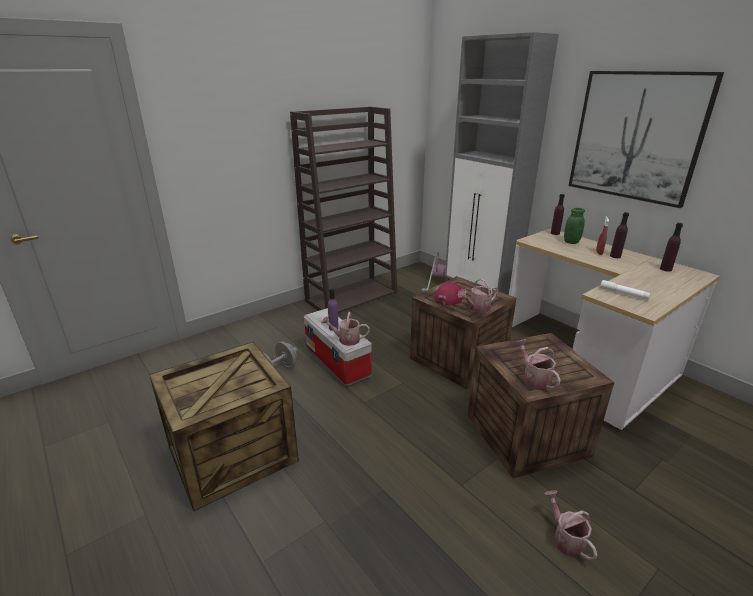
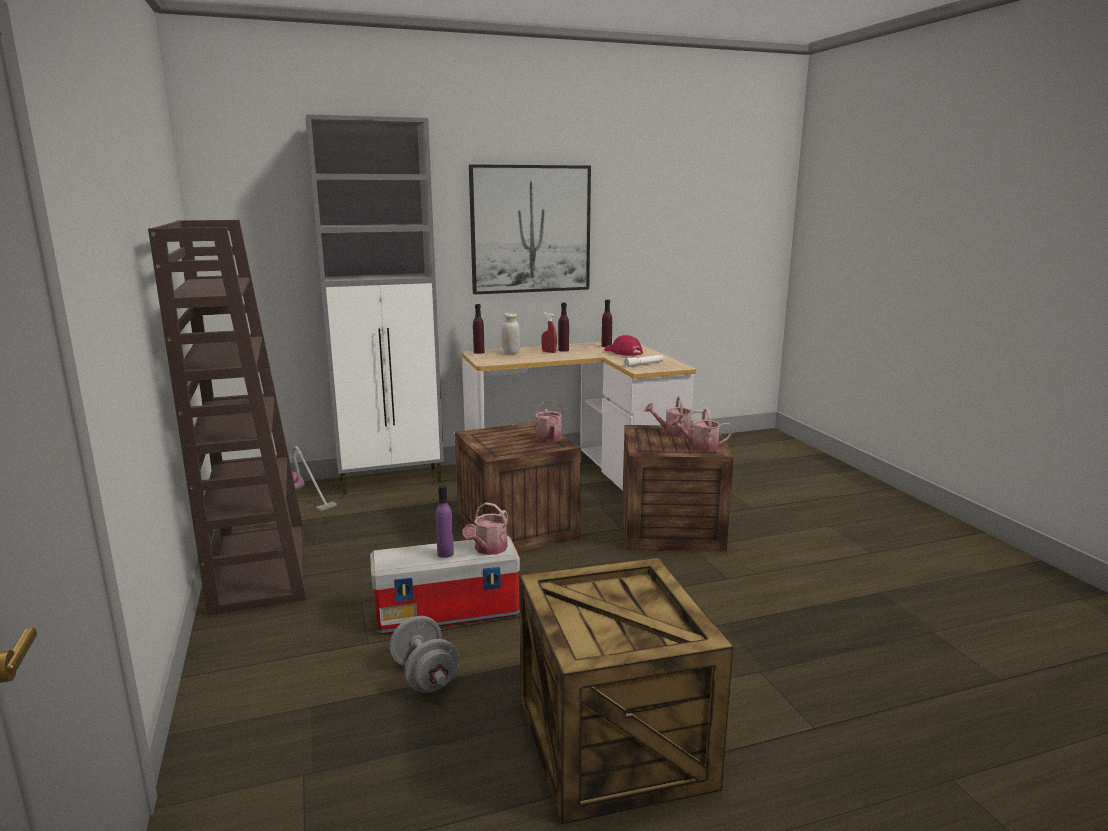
camera: 70 degrees left, 10 degrees down
(450, 297) = (509, 444): red cap -> red cap (622, 352)
(565, 538) = (798, 549): watering can -> watering can (673, 433)
(571, 242) = (511, 353): green jar -> white jar

